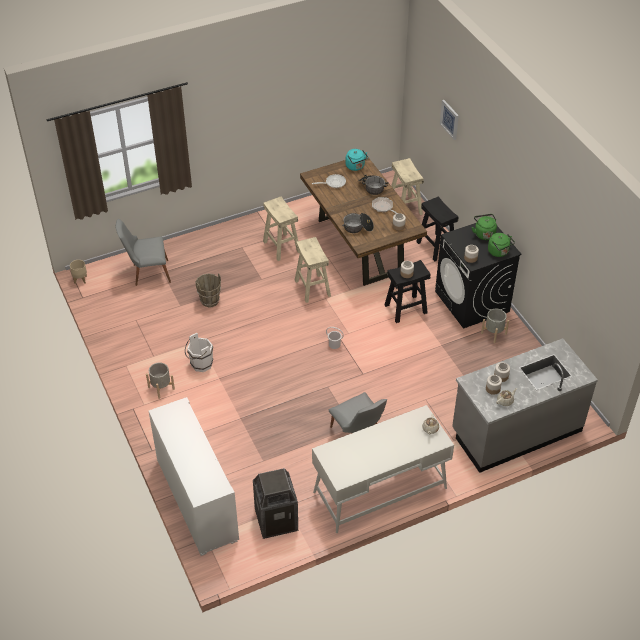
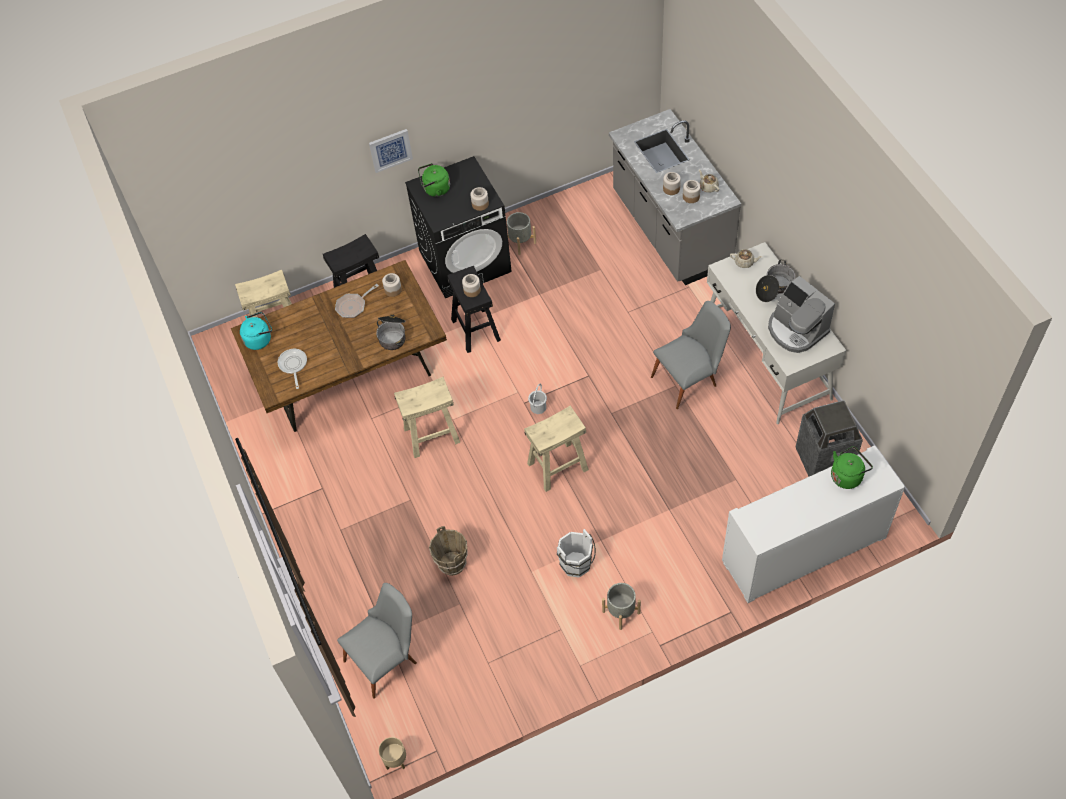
camera: 85 degrees left, 10 degrees up
(147, 273) = (387, 659): grey chair -> grey chair turned 120 degrees counterclockwise
(281, 246) = (344, 477): beige stool -> beige stool (557, 467)
(358, 458) = (796, 330): none -> coffee machine
(371, 187) = (308, 320): cooking pot -> cooking pot (774, 288)
(450, 119) = (270, 173): picture -> picture (390, 150)
(499, 252) = (470, 176): green kettle -> green kettle (847, 476)

